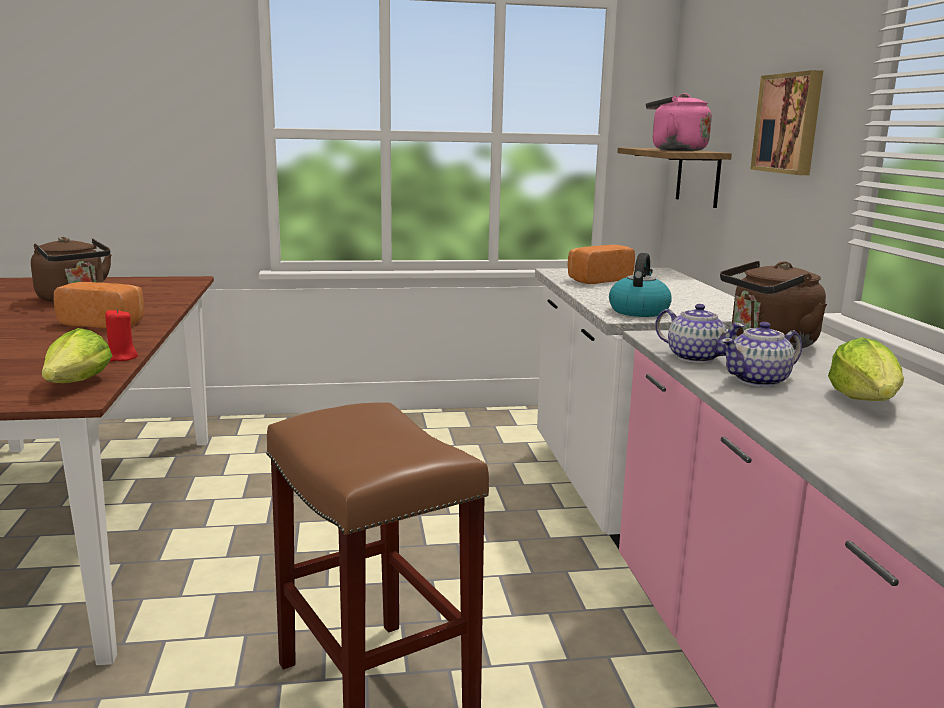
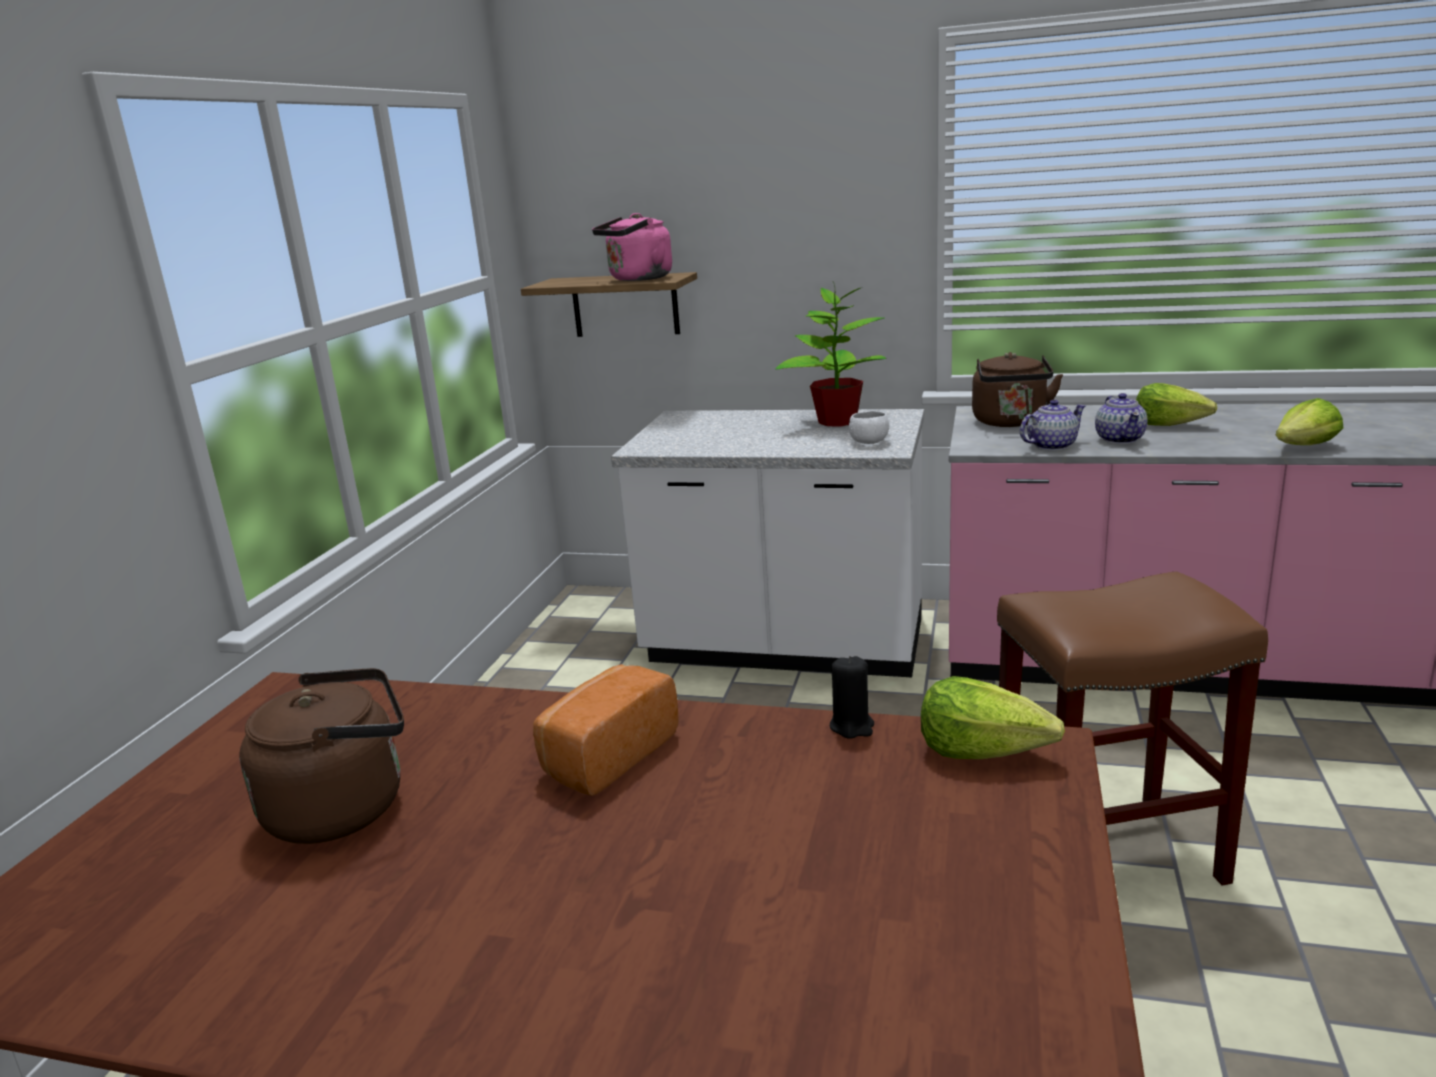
camera: 65 degrees left, 5 degrees up
(121, 357) = (852, 726): red candle -> black candle
(597, 279) = (707, 439): bread -> none
(638, 311) = (869, 442): kettle -> white bowl
(696, 301) = (836, 421): none -> potted plant
(789, 123) = (805, 234): picture -> none
(850, 465) = (1305, 447): none -> lettuce

